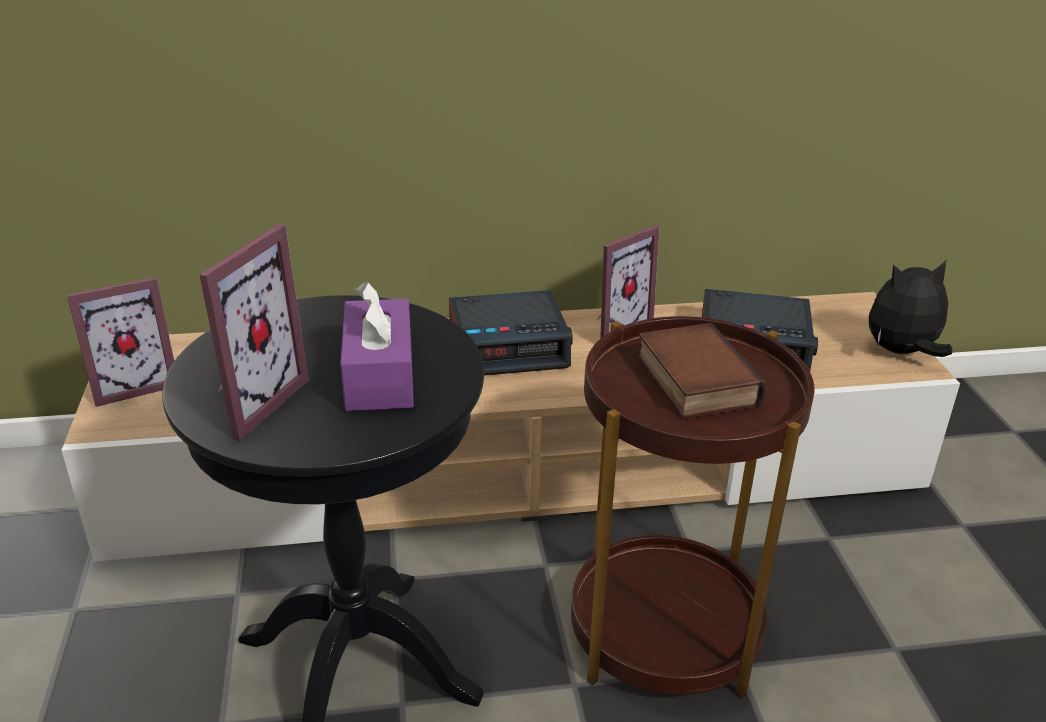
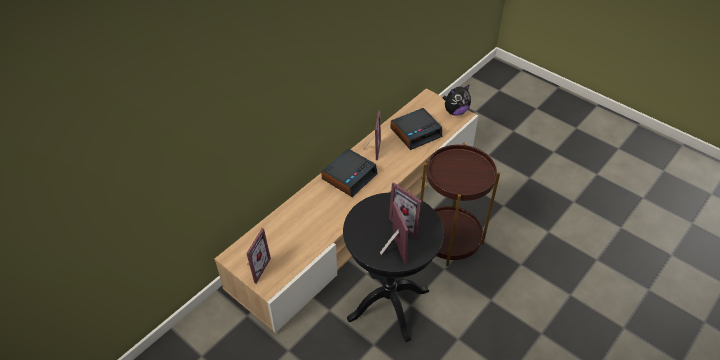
camera: 40 degrees left, 15 degrees up
(379, 375) = (408, 222): purple tissue box -> picture frame
(692, 380) = (458, 171): book -> none
(901, 352) = (455, 111): plush toy -> plush toy turned 150 degrees counterclockwise

